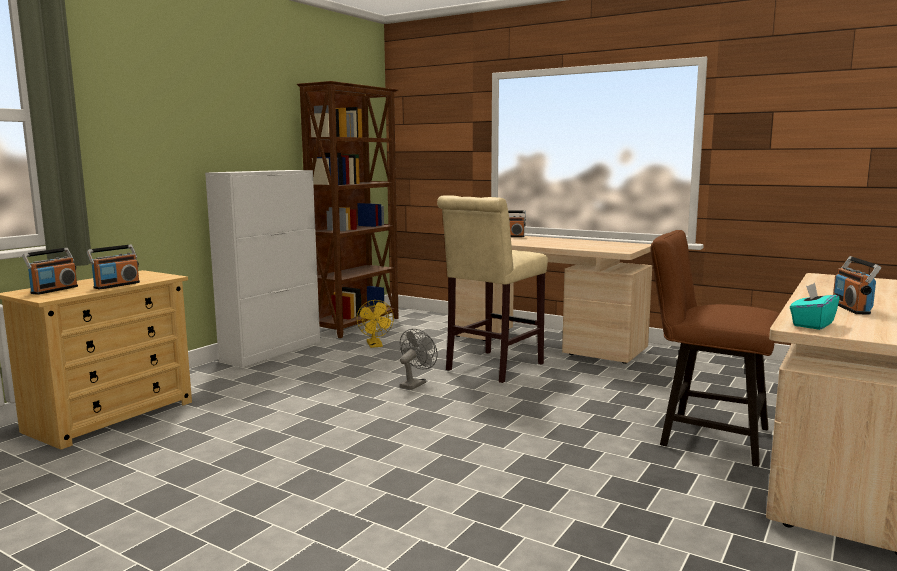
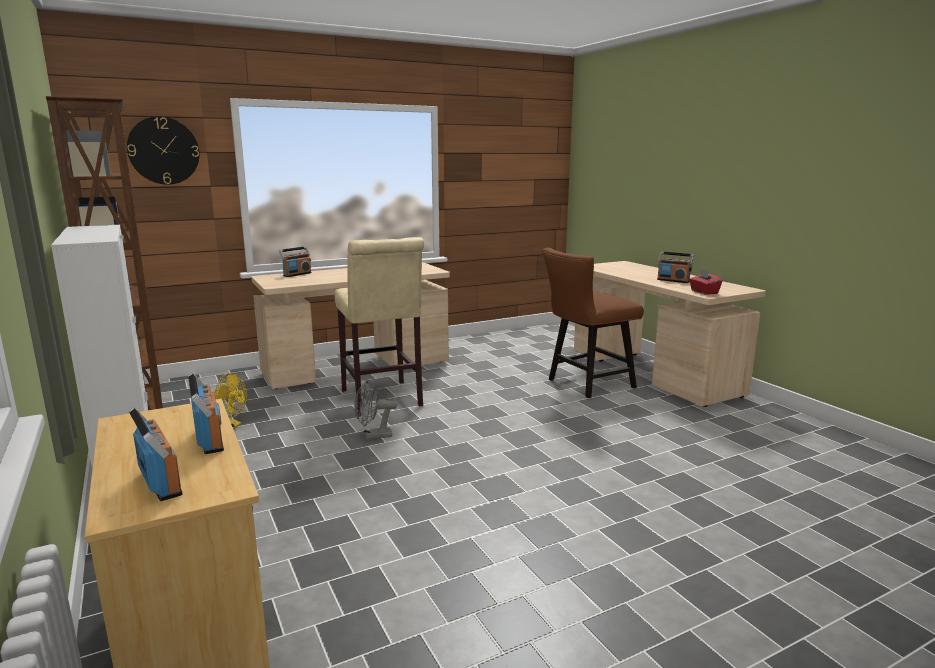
camera: 60 degrees left, 5 degrees up
(415, 384) = (373, 436): grey fan -> grey fan turned 75 degrees counterclockwise
(442, 121) = (163, 150): none -> wall clock
(812, 324) = (703, 292): turquoise tissue box -> red tissue box

